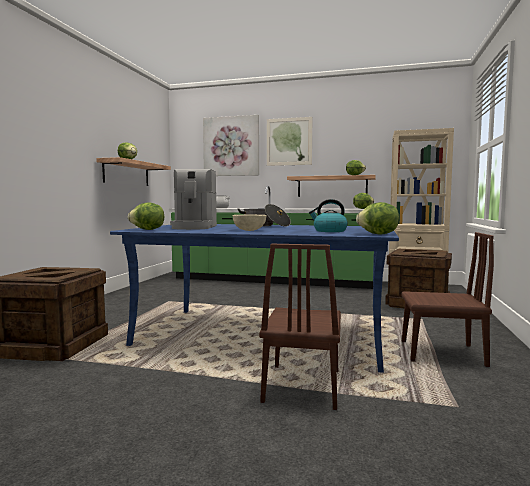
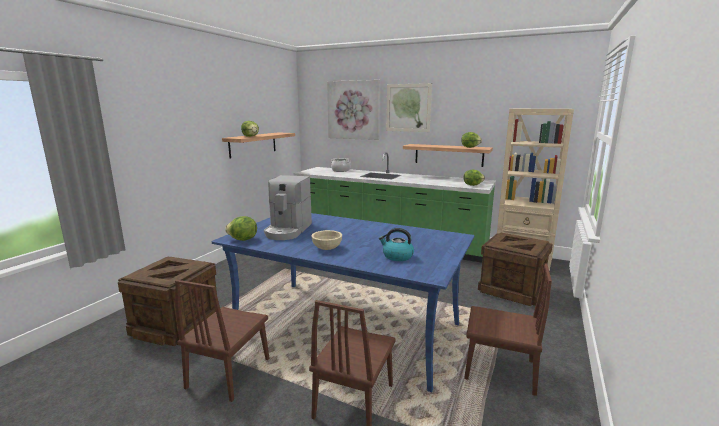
camera: 10 degrees right, 10 degrees up
(139, 377) = (229, 372): none -> brown chair
(265, 225) = (355, 226): cooking pot -> none
(378, 234) = (432, 275): lettuce -> none

